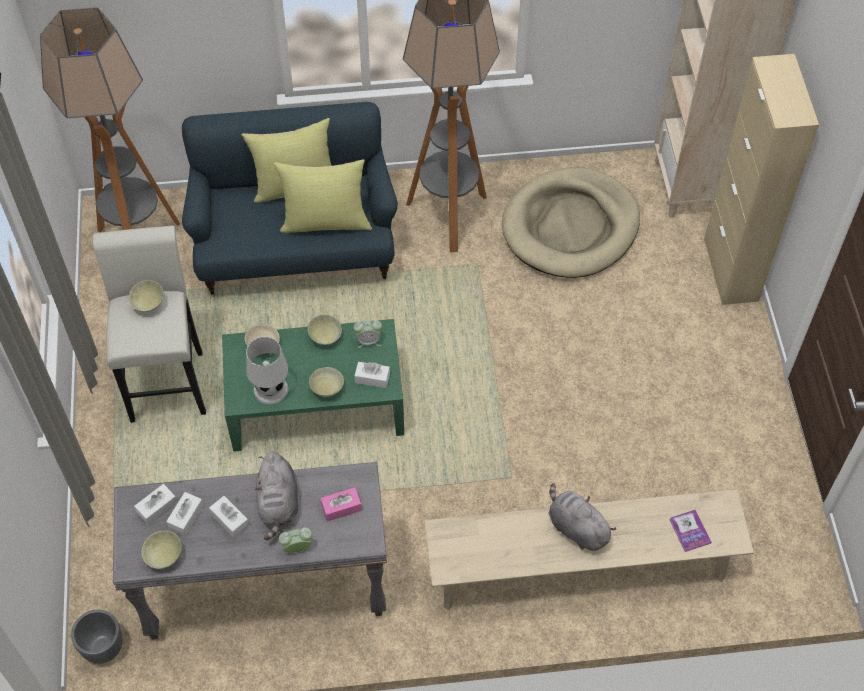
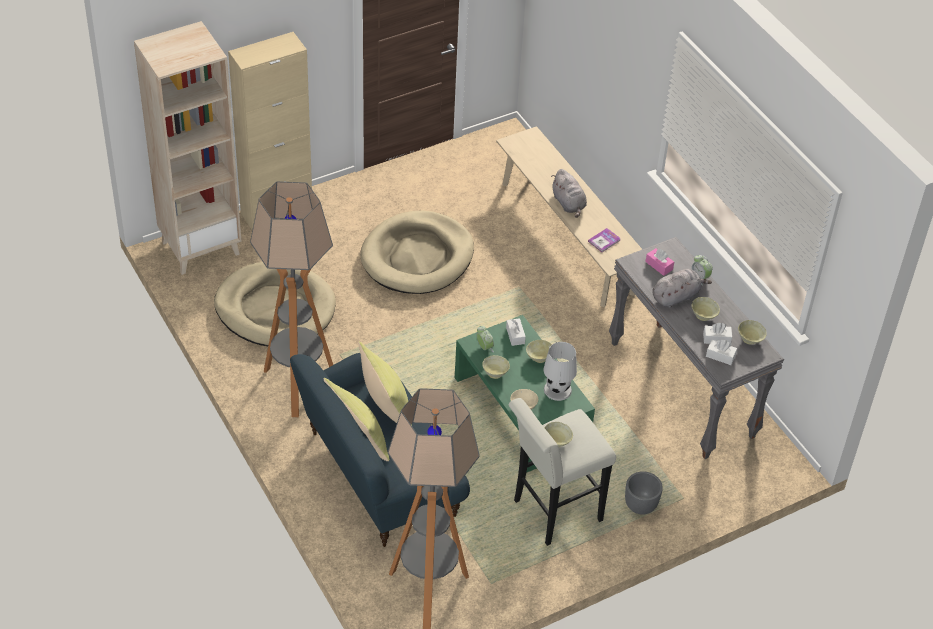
camera: 115 degrees left, 10 degrees down
(103, 648) = (778, 462): grey planter -> grey planter (641, 506)
(230, 520) = (704, 316): white tissue box -> beige bowl
(576, 528) = (569, 204): grey plush toy -> grey plush toy turned 45 degrees counterclockwise
(604, 386) = (417, 257): none -> beige dog bed
(689, 531) = (539, 154): book -> book (604, 241)

